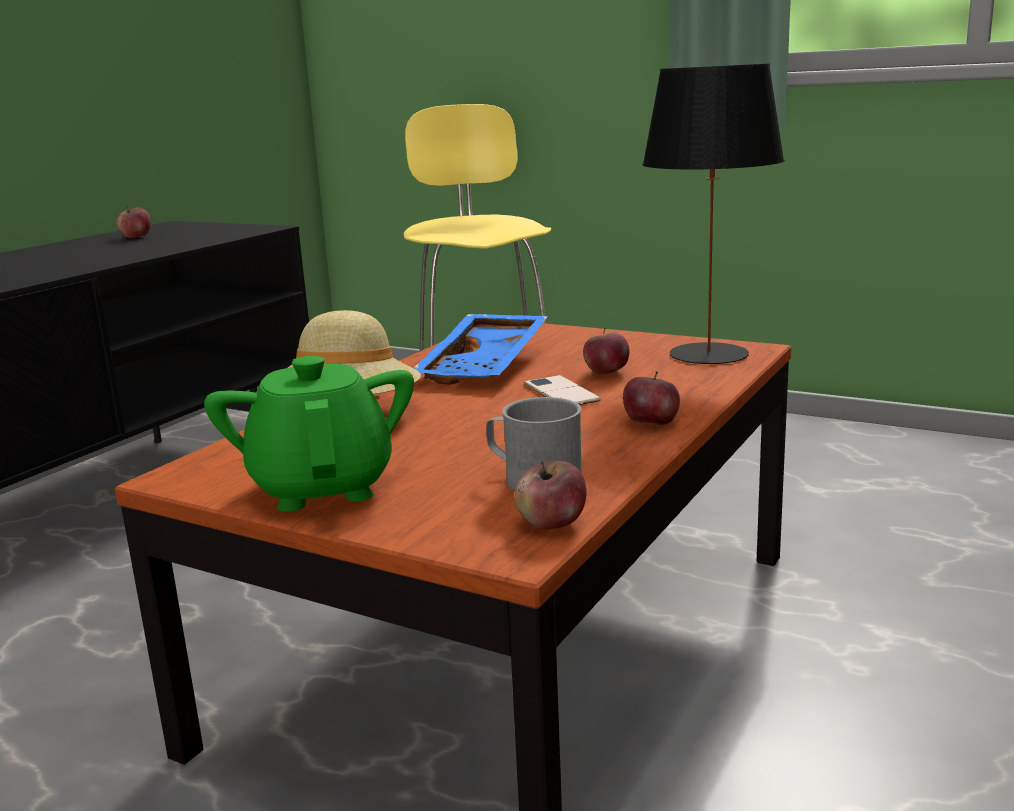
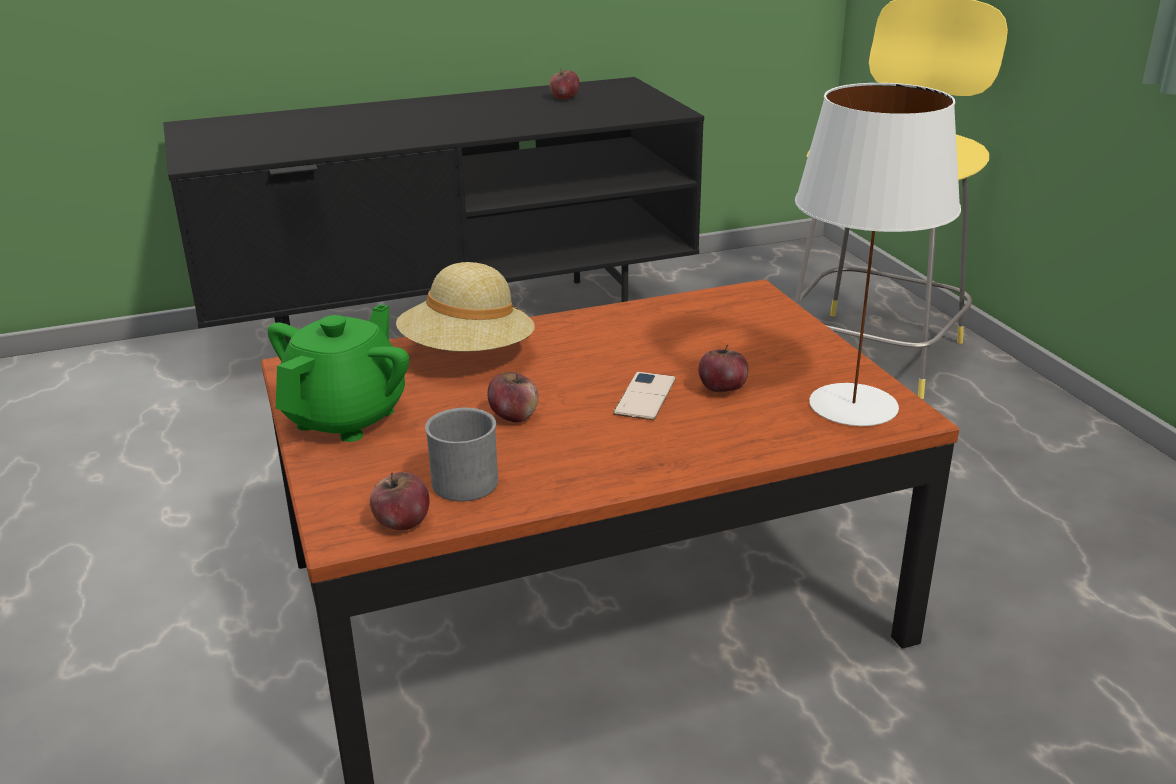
camera: 40 degrees right, 10 degrees up
(486, 366) = (650, 339): blue tray -> none
(651, 423) = (642, 464): apple -> apple (514, 416)
(707, 354) = (851, 405): black table lamp -> white table lamp

